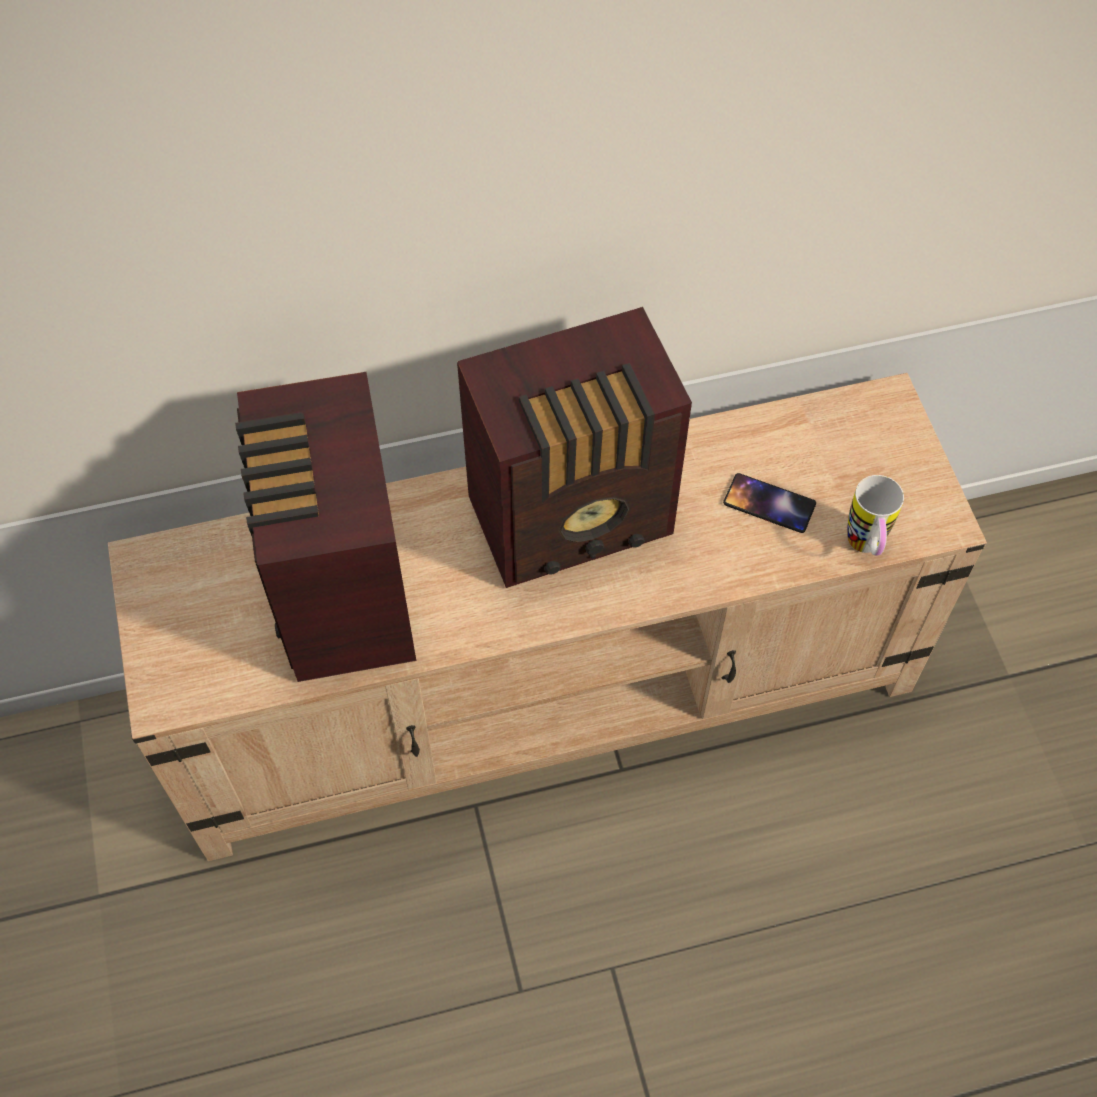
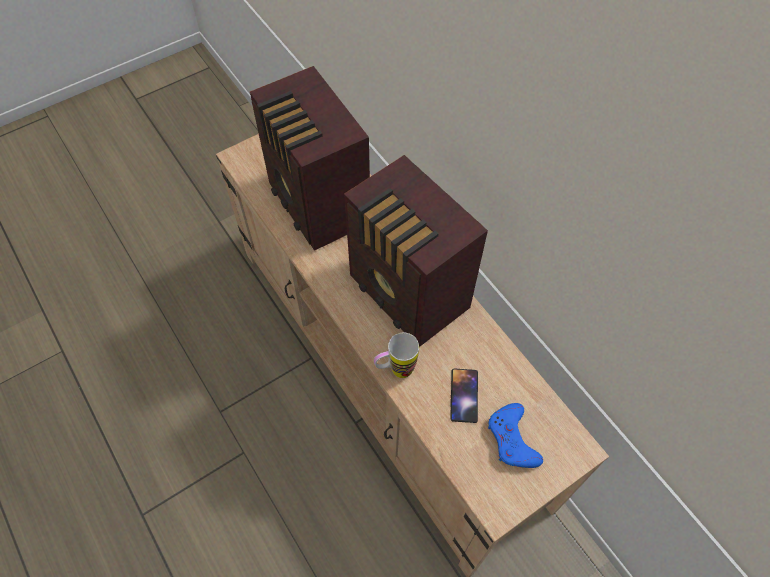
camera: 70 degrees right, 0 degrees up
(341, 597) = (318, 206): radio -> radio turned 90 degrees counterclockwise
(853, 469) = (512, 439): none -> blue game controller
(865, 548) = (455, 462): mug -> mug (395, 370)

